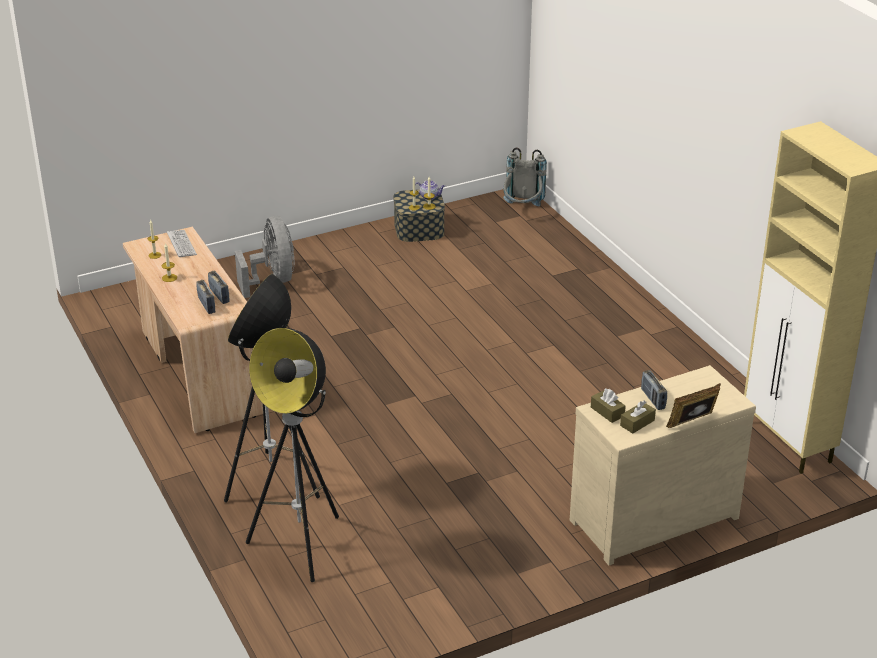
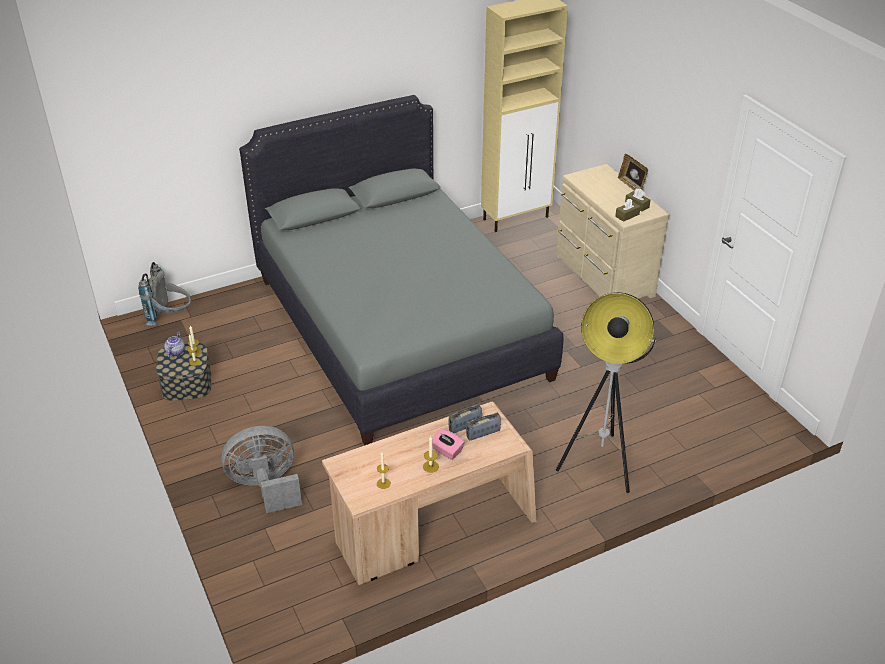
camera: 90 degrees left, 5 degrees up
(181, 244) = (361, 464): keyboard -> none
(188, 286) = (446, 451): none -> pink tissue box
(301, 545) = (671, 442): floor lamp -> none
(517, 347) = (399, 327): none -> grey bed
(653, 399) = (608, 198): radio -> none

